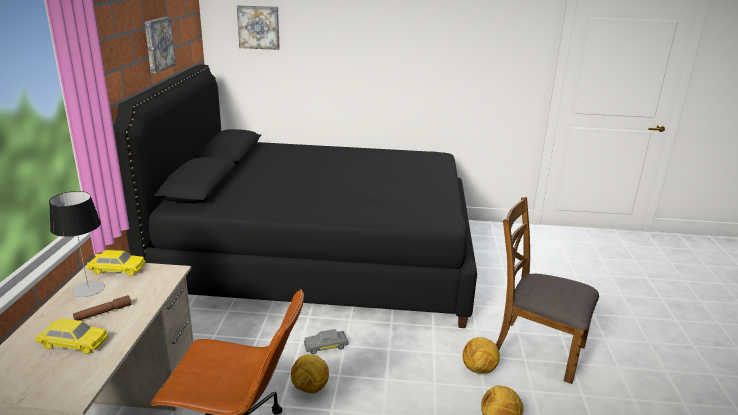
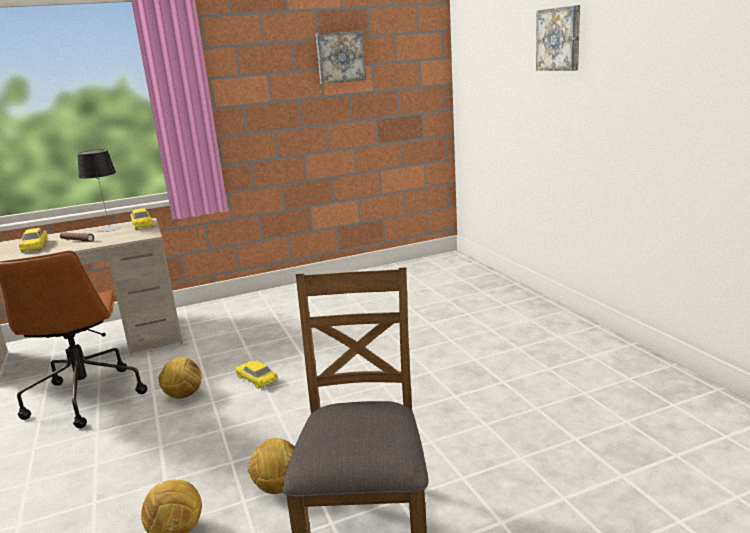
camera: 65 degrees right, 5 degrees down
(259, 27) = (484, 41): picture -> picture (559, 39)
(320, 259) = (417, 322): black bed -> none
(326, 346) = (257, 380): grey toy car -> yellow toy car

